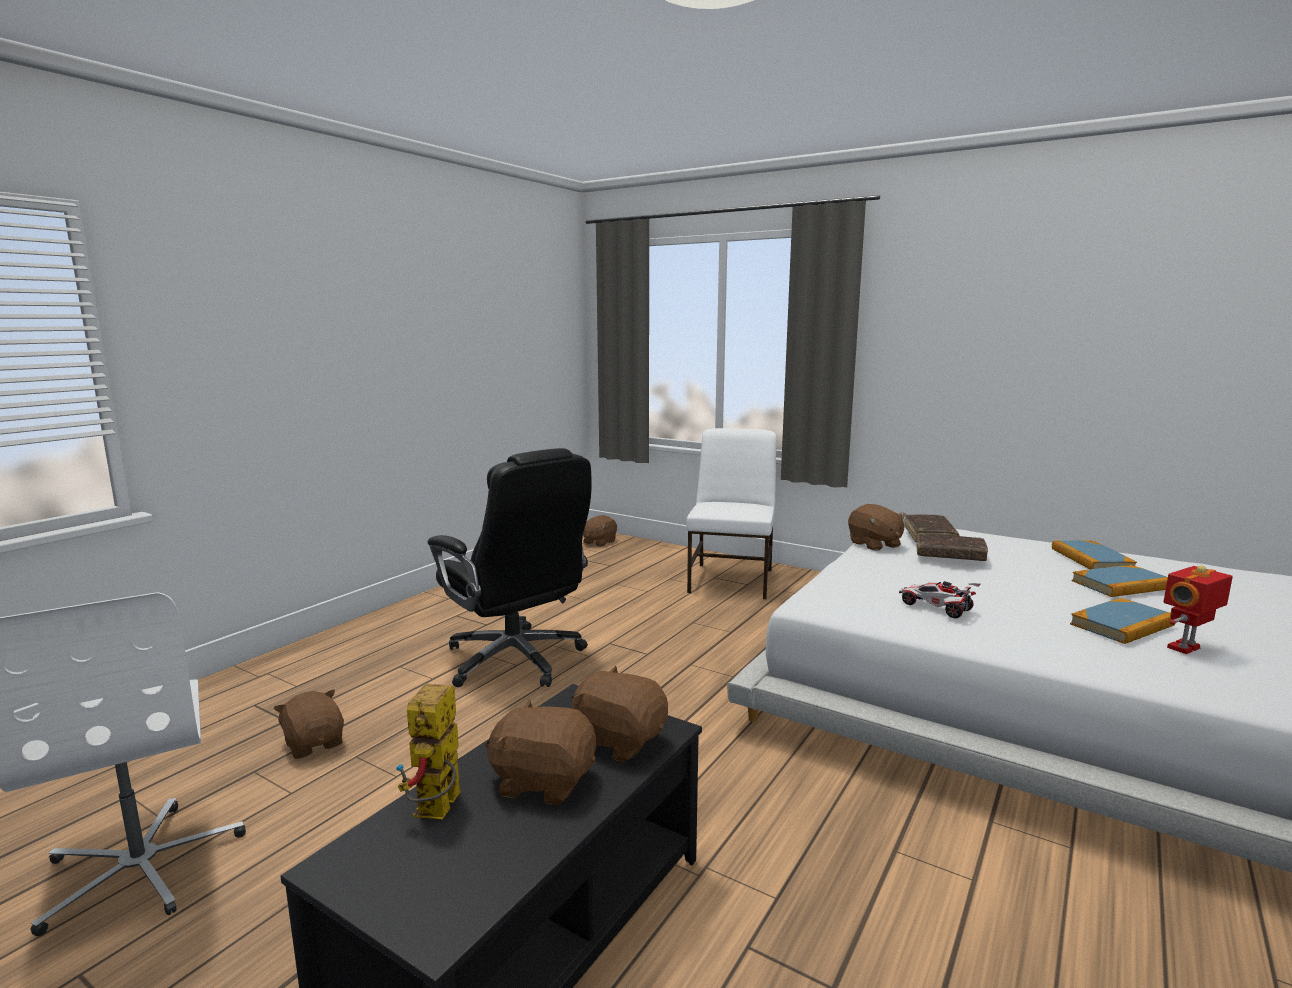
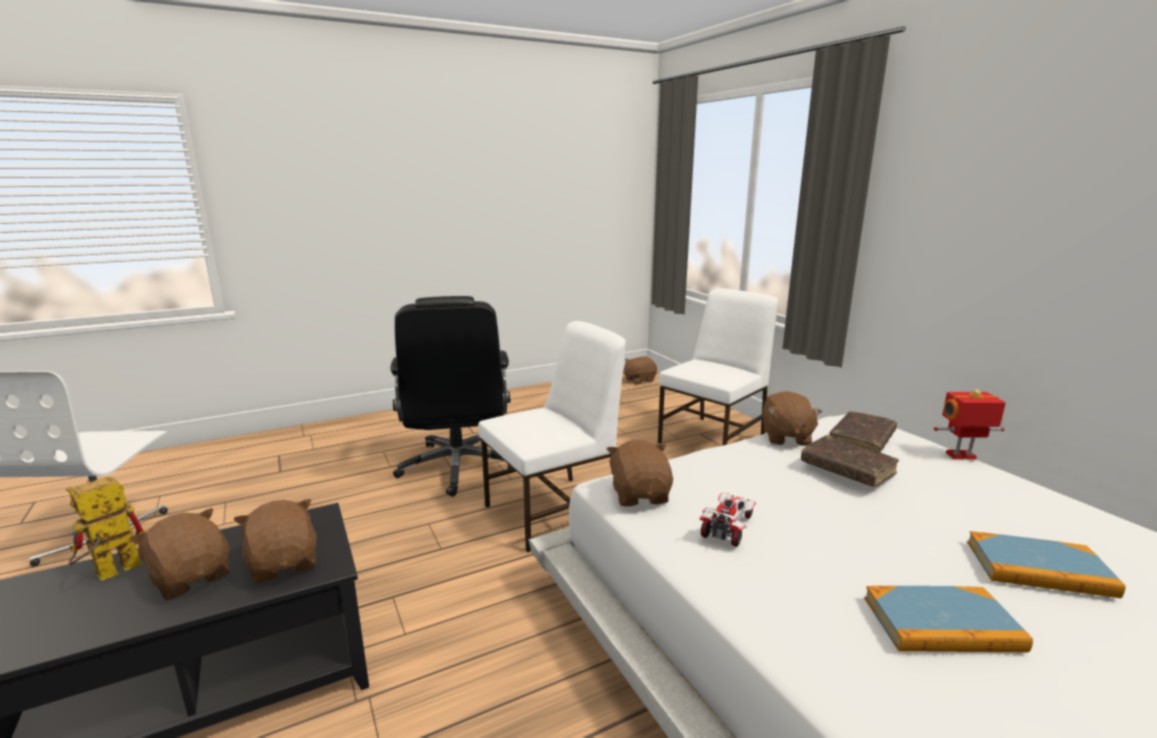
camera: 30 degrees right, 5 degrees up
(314, 744) = (274, 493): brown plush toy -> brown plush toy (640, 495)
(670, 671) = (554, 511): none -> white chair
(936, 608) = (727, 527): toy car -> toy car turned 45 degrees clockwise
(1091, 559) = (1052, 521): book -> none
(1186, 648) = (991, 693): toy robot -> toy robot (962, 456)

